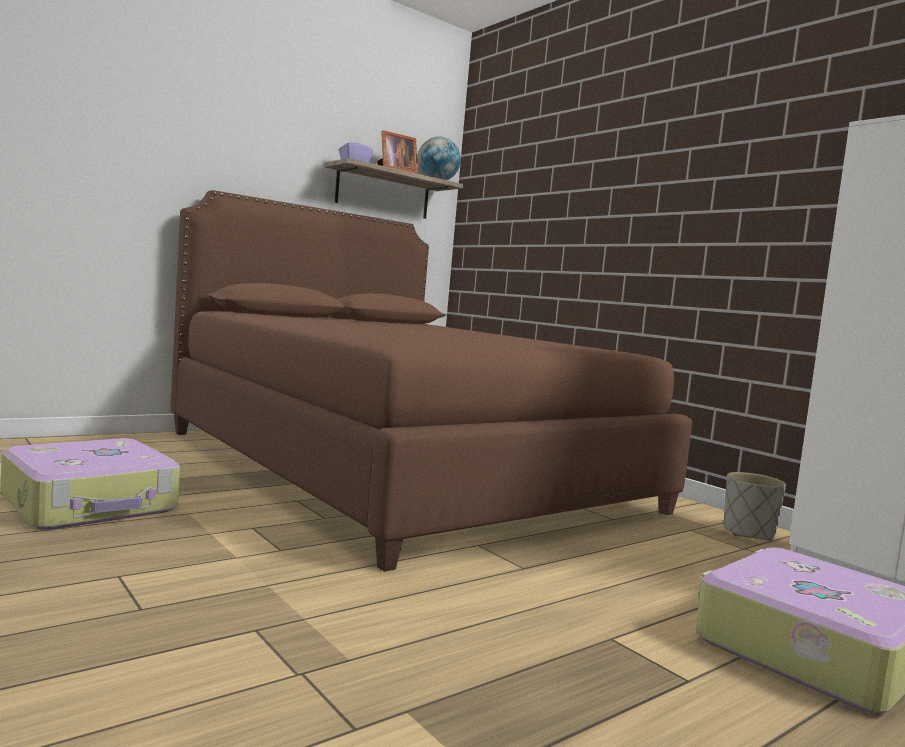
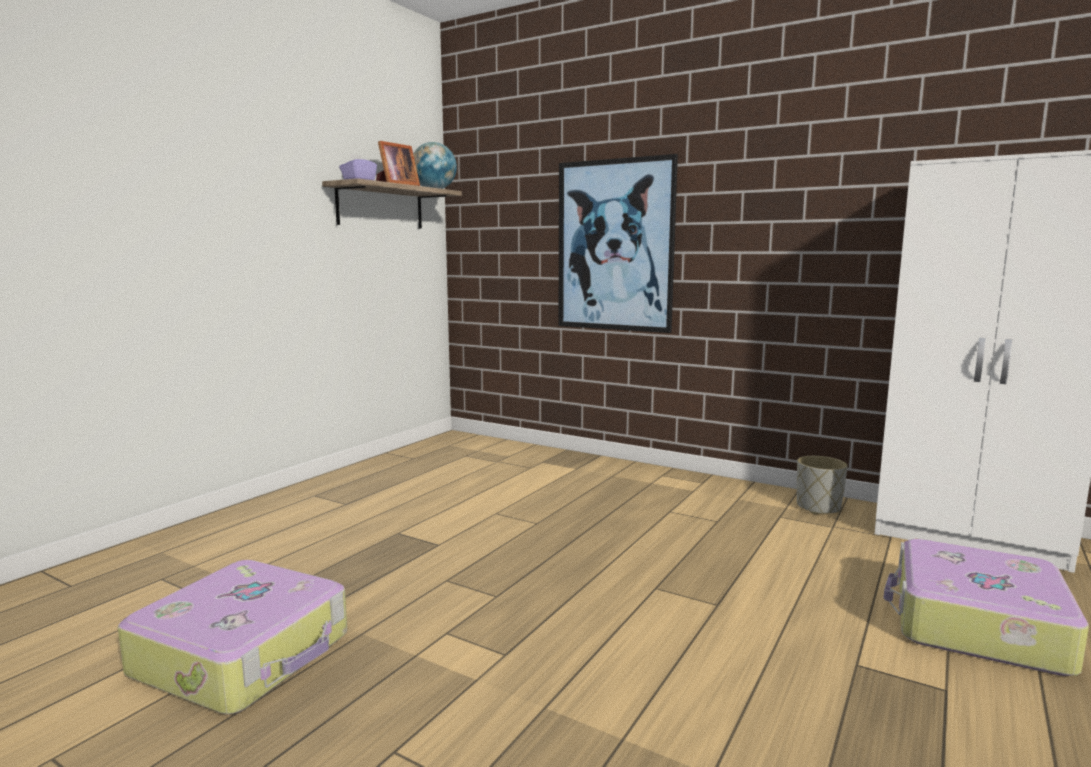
camera: 20 degrees left, 5 degrees up
(398, 469) = (489, 509): brown bed -> none
(590, 238) = (615, 246): none -> picture

